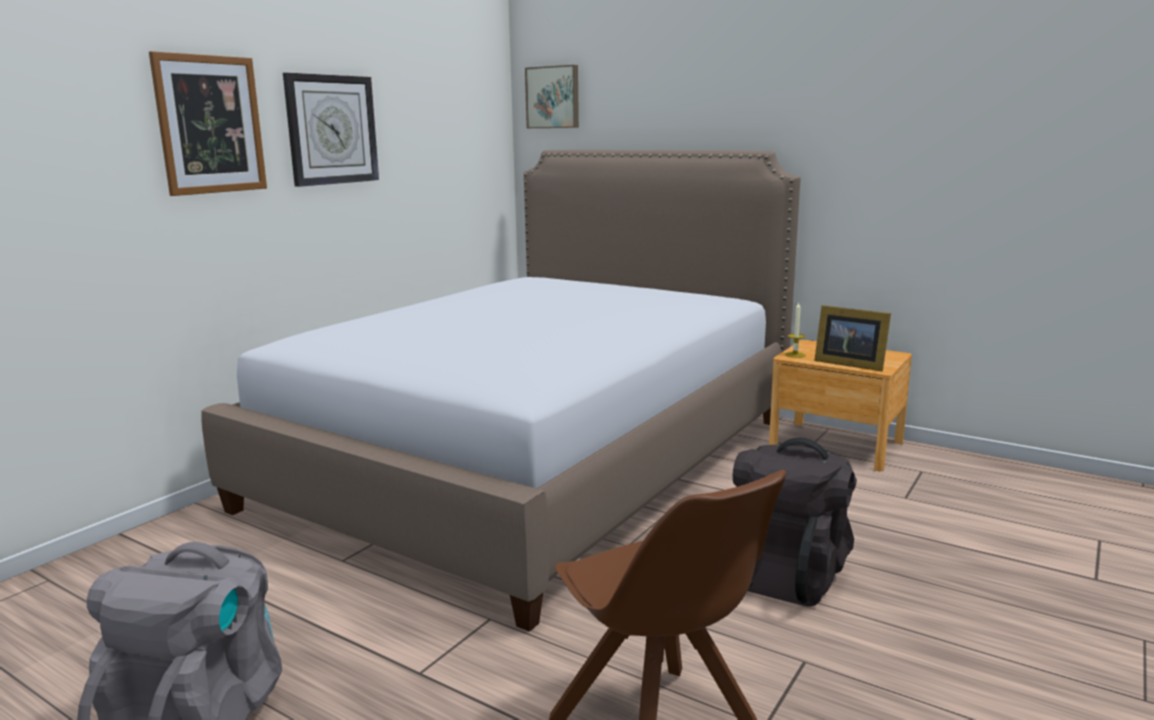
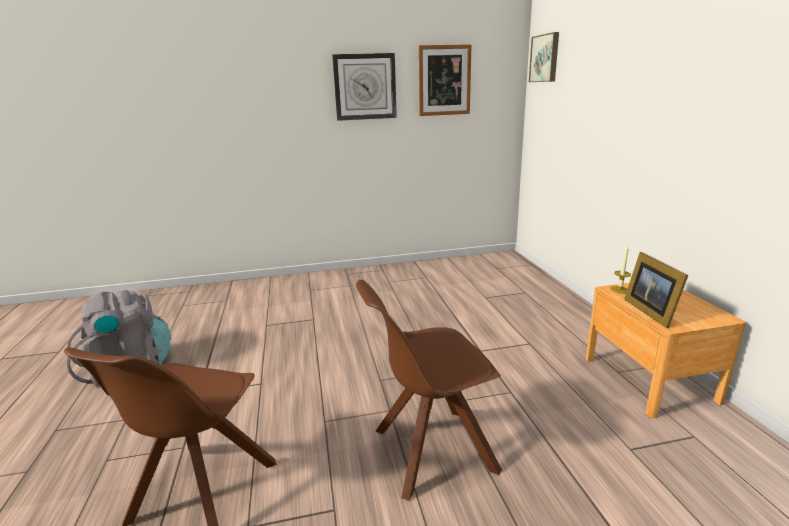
camera: 45 degrees right, 5 degrees up
(210, 125) = (285, 86): picture -> picture (444, 80)
(536, 461) = (425, 309): bed -> none
(789, 574) = (430, 451): black backpack -> brown chair

